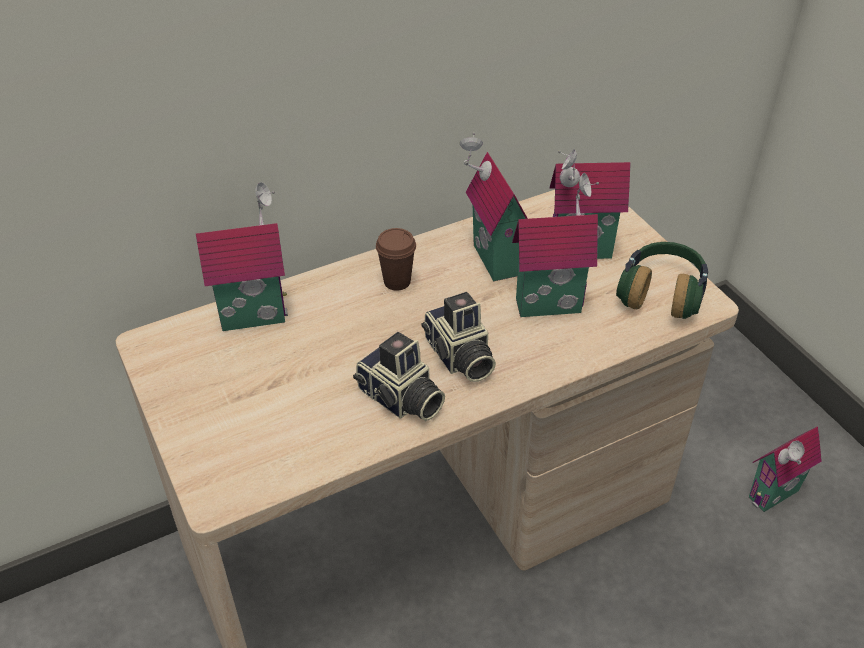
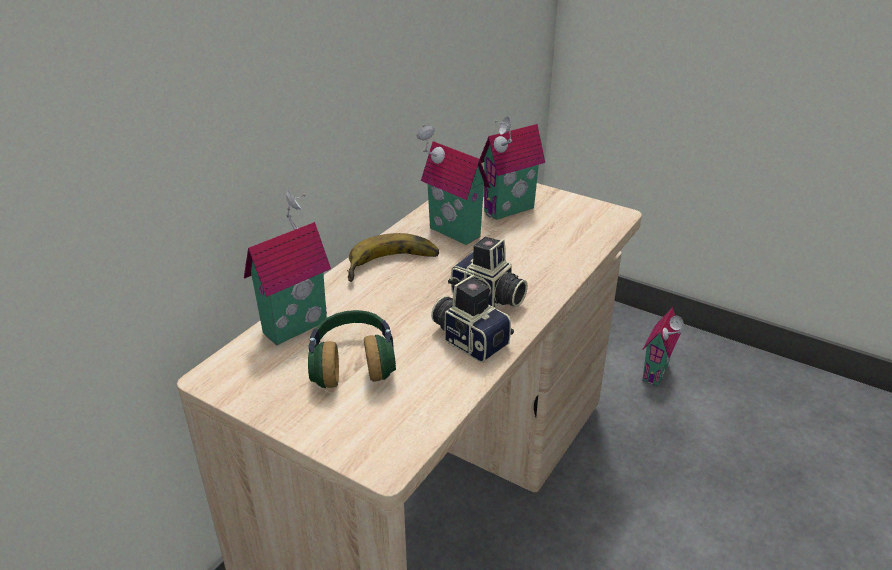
camera: 30 degrees left, 10 degrees down
(397, 281) = (393, 267): brown cup -> banana
(400, 399) = (470, 339): camera -> camera turned 150 degrees counterclockwise
(548, 302) = (517, 245): toy house -> none
(662, 293) = (585, 217): headphones -> headphones (352, 363)

